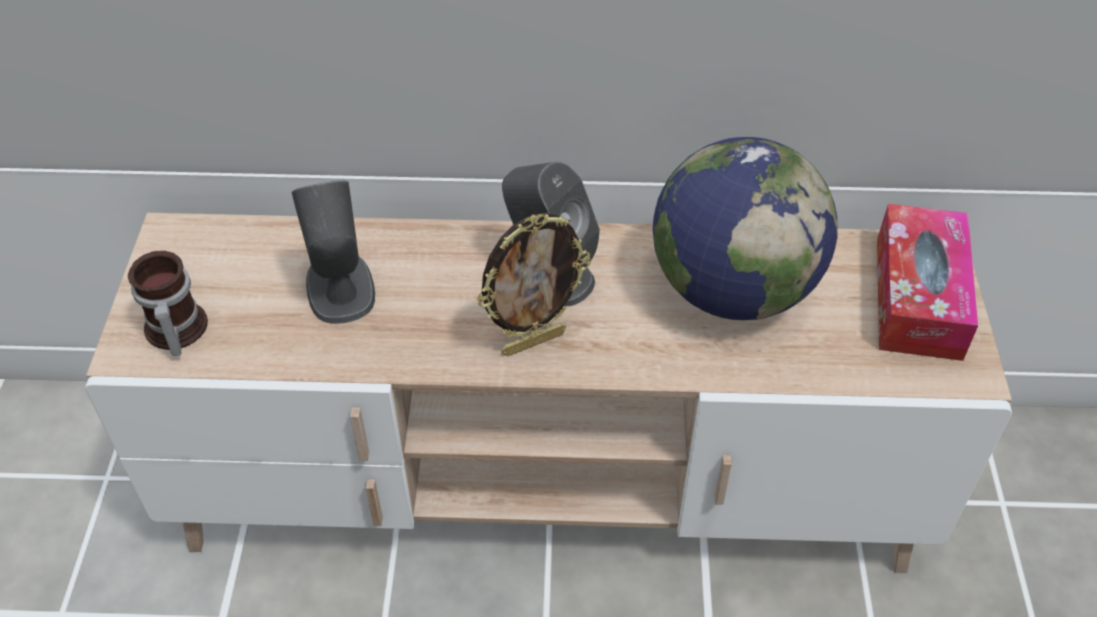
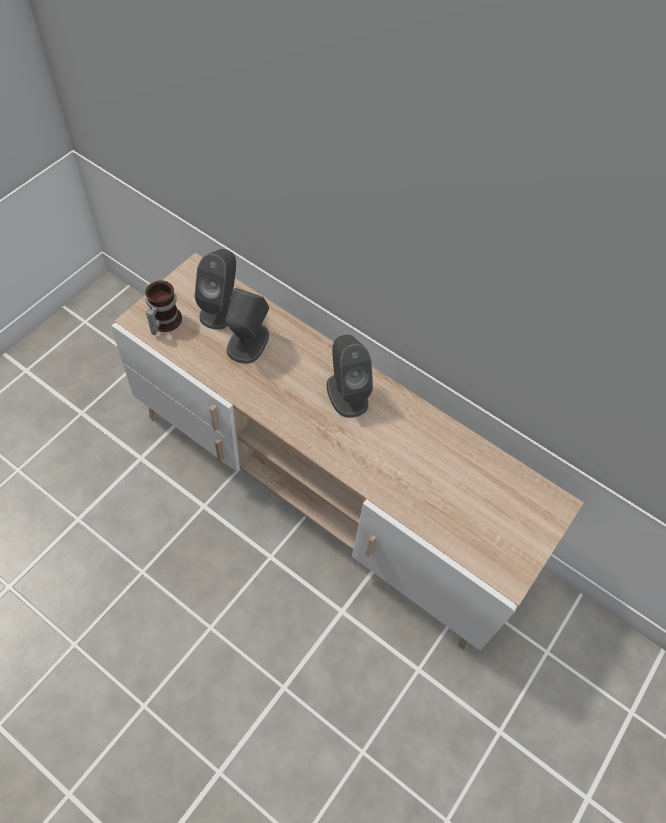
camera: 30 degrees right, 10 degrees up
(256, 265) = (220, 308): none -> grey speaker
(533, 342) = (311, 424): picture frame -> none
(732, 290) = (429, 457): globe -> none
(918, 297) = (522, 522): tissue box -> none

